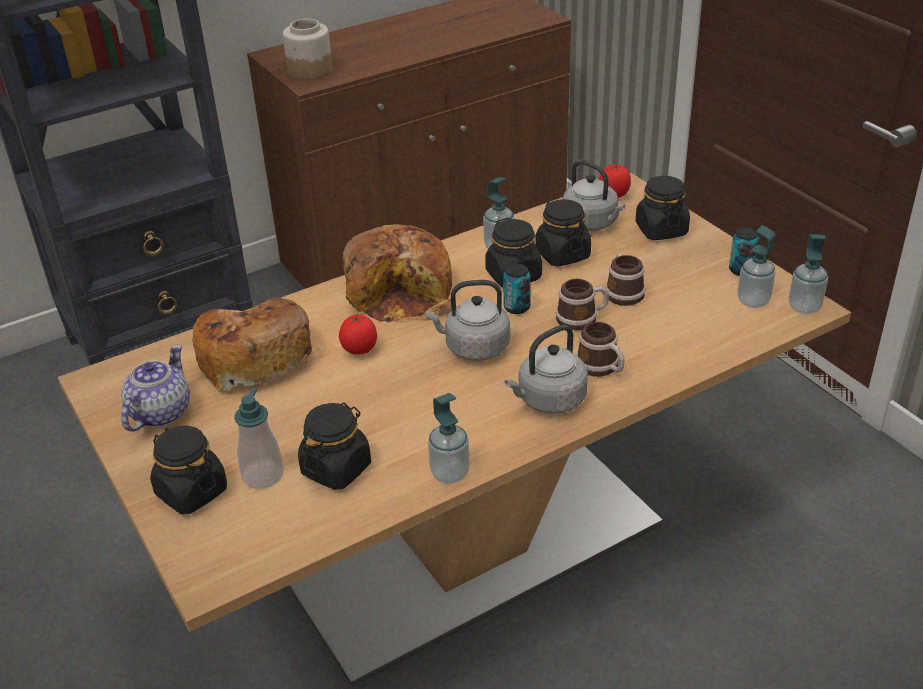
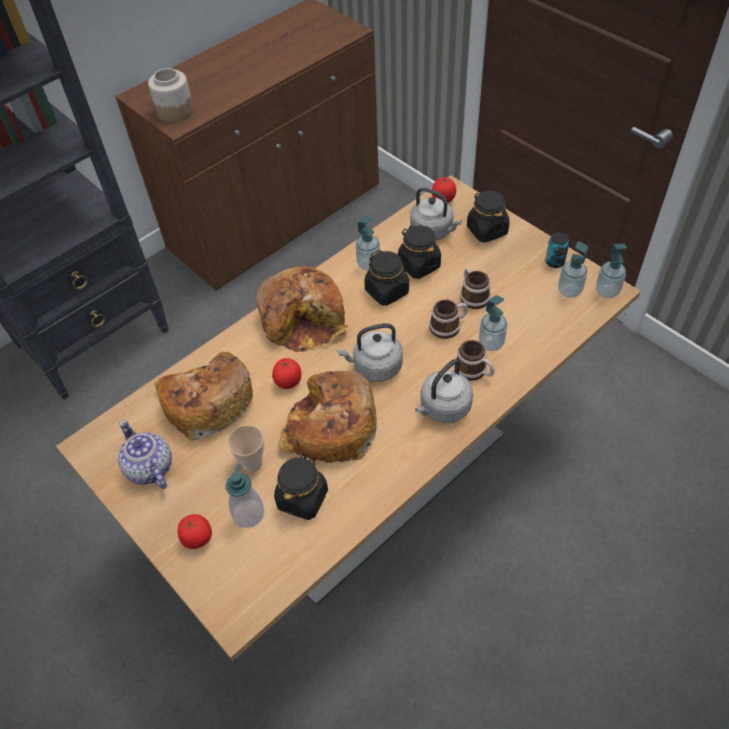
camera: 10 degrees left, 15 degrees up
(159, 413) = (150, 468): teapot -> teapot turned 45 degrees counterclockwise
(191, 492) = (198, 539): black jar -> tomato
(286, 425) = (252, 463): none -> cup
(397, 400) = (330, 426): none -> bread
(450, 473) = (388, 488): soap dispenser -> soap dispenser (491, 343)
(516, 307) = (397, 322): can -> none

